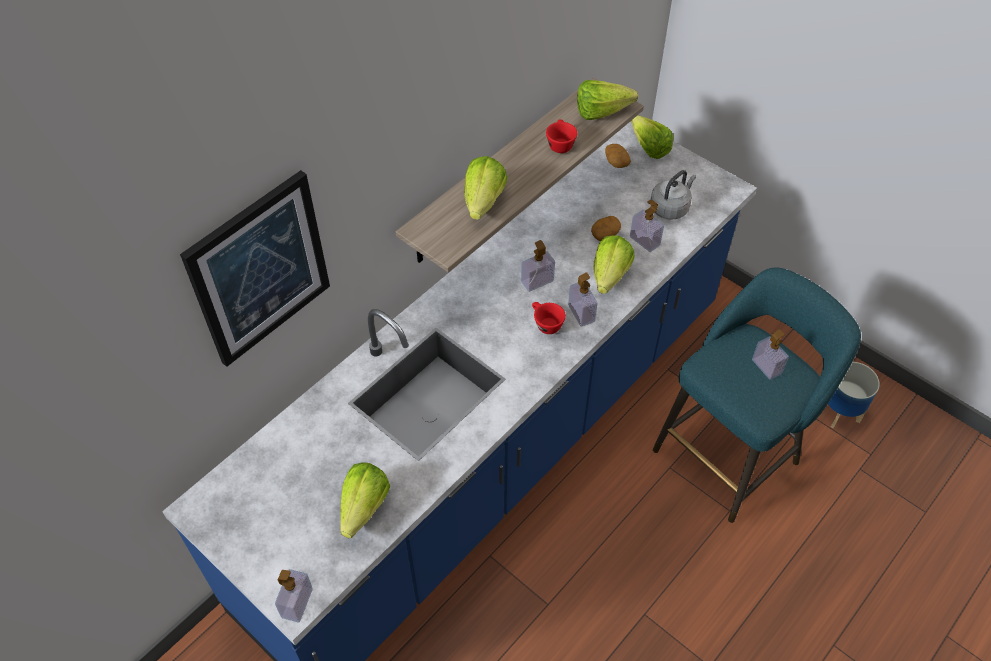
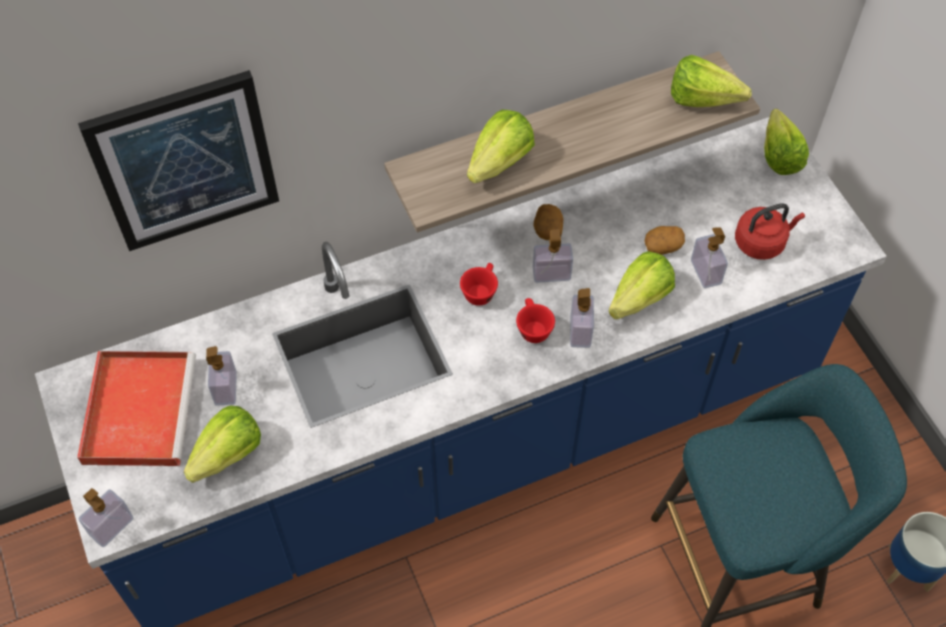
camera: 25 degrees right, 5 degrees up
(269, 502) = (139, 408): none -> red tray
(559, 143) = (629, 122): red cup -> red cup (480, 291)
(616, 162) = (728, 160): potato -> potato (547, 228)
(670, 208) = (761, 242): grey kettle -> red kettle
(766, 367) = (788, 481): soap dispenser -> soap dispenser (225, 388)

